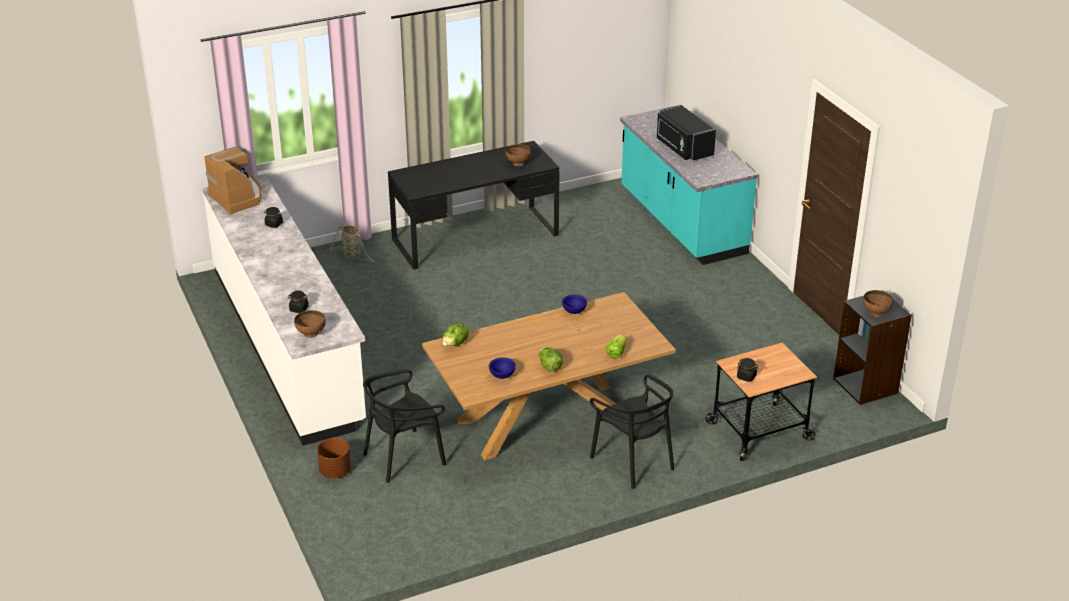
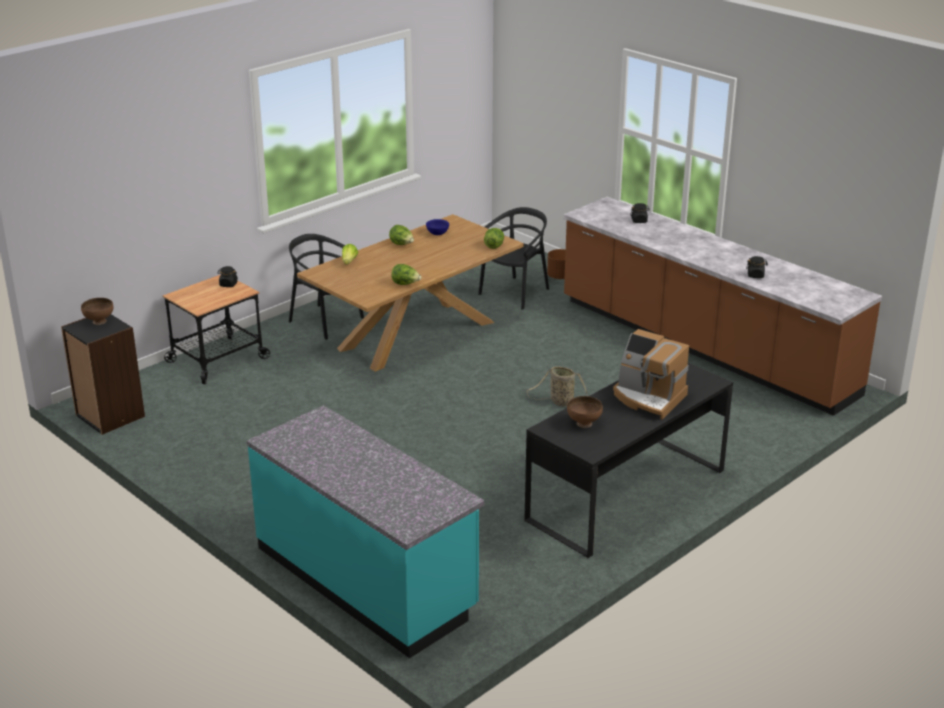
camera: 160 degrees right, 5 degrees down
(238, 197) = (830, 292): coffee machine -> coffee machine (648, 398)
(287, 343) = (703, 347): white counter -> brown counter
(311, 334) = (607, 208): brown bowl -> none
(353, 256) = (743, 440): basket -> basket (560, 402)
(574, 311) = (405, 284): blue bowl -> lettuce
(683, 148) = (363, 461): black microwave -> none

